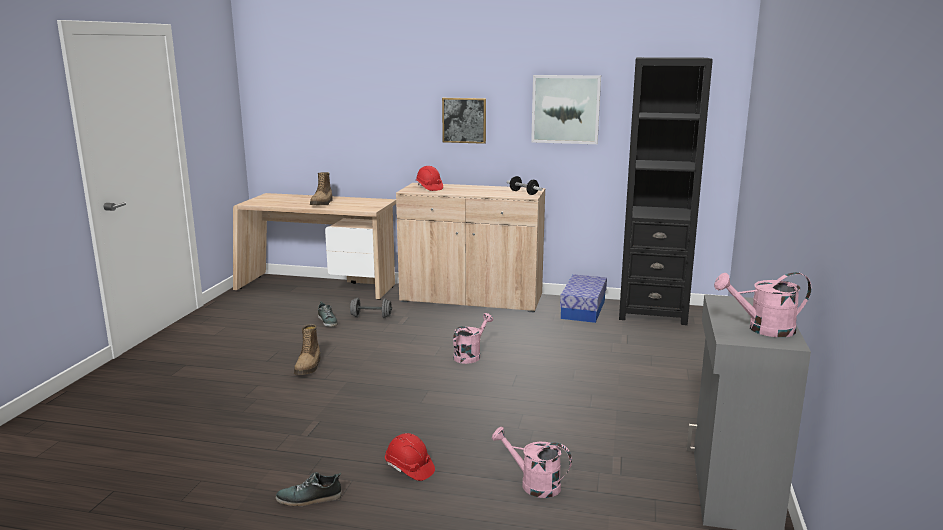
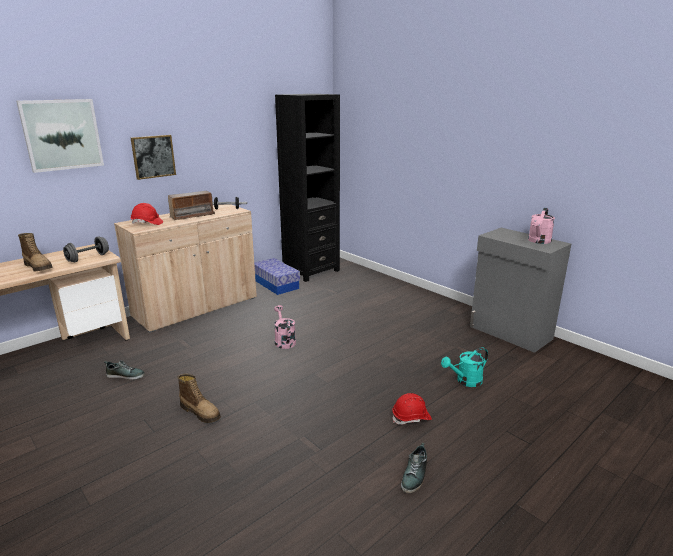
camera: 55 degrees left, 5 degrees up
(371, 317) = (154, 354): grey dumbbell -> grey dumbbell (88, 258)
(477, 191) = (192, 216): none -> radio
(533, 484) = (465, 381): pink watering can -> turquoise watering can
(565, 109) = (232, 138): picture -> picture (62, 134)

